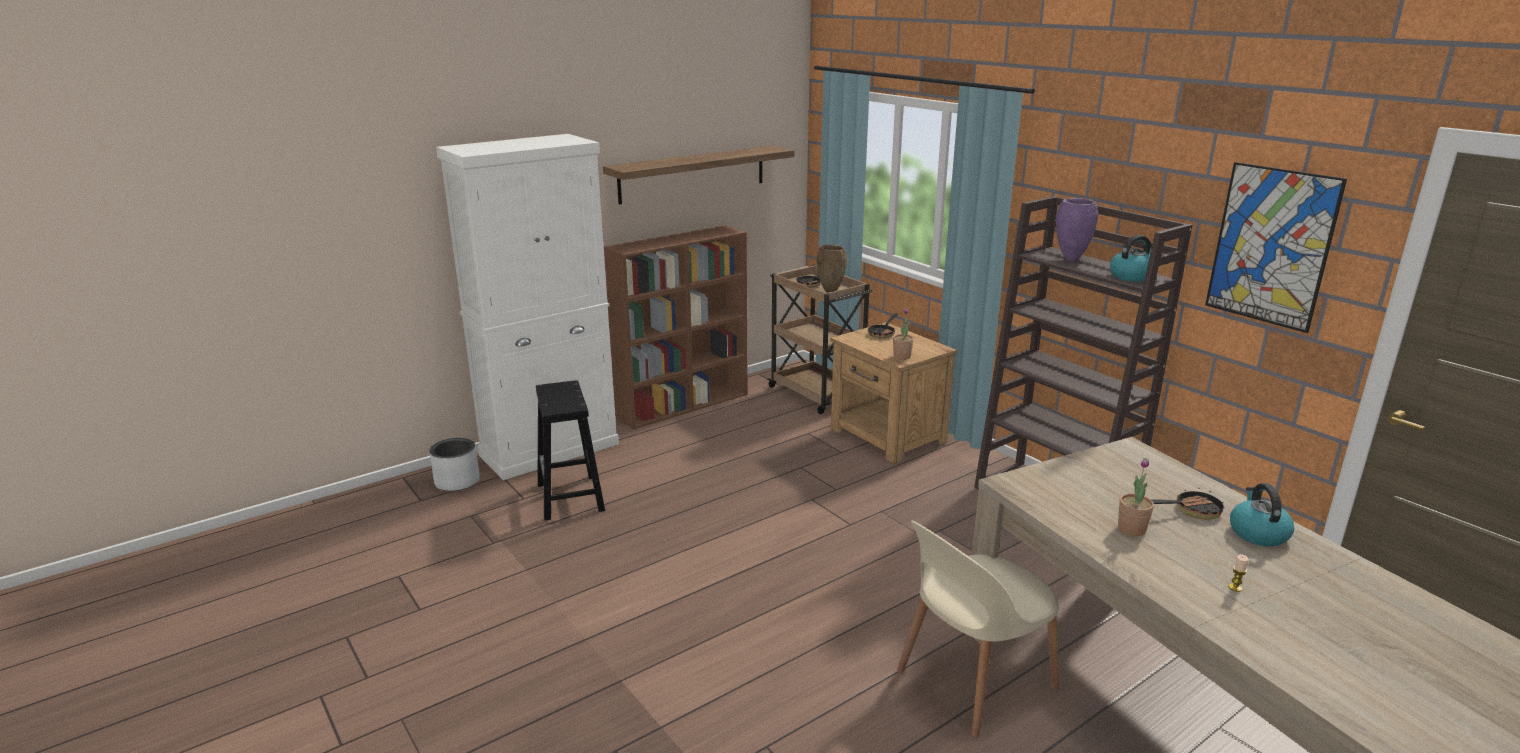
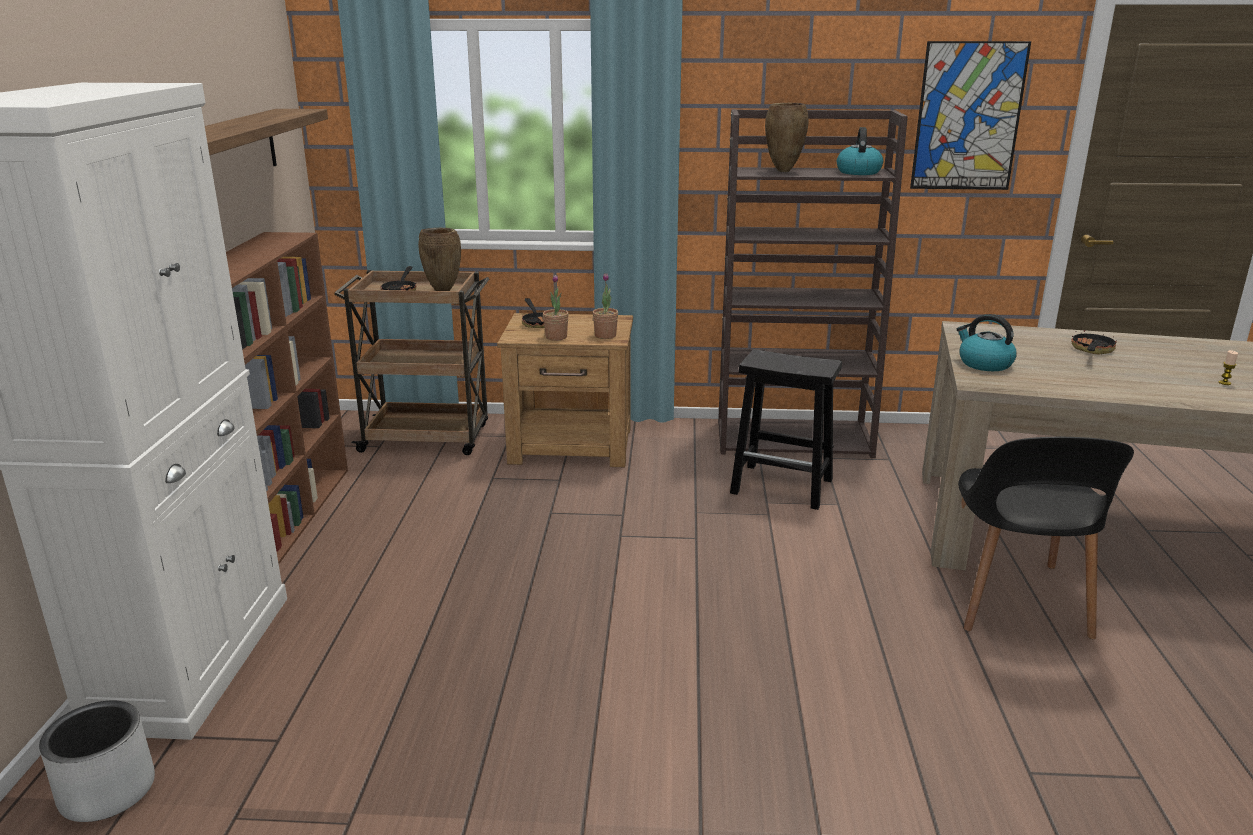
camera: 50 degrees left, 0 degrees up
(571, 497) = (349, 695): black stool -> black stool (783, 486)
(973, 681) = (1013, 600): beige chair -> black chair
(1070, 260) = (782, 171): purple vase -> brown vase
(1131, 529) = (1105, 376): potted plant -> potted plant (556, 337)
(1257, 533) = (1144, 347): kettle -> kettle (984, 364)

